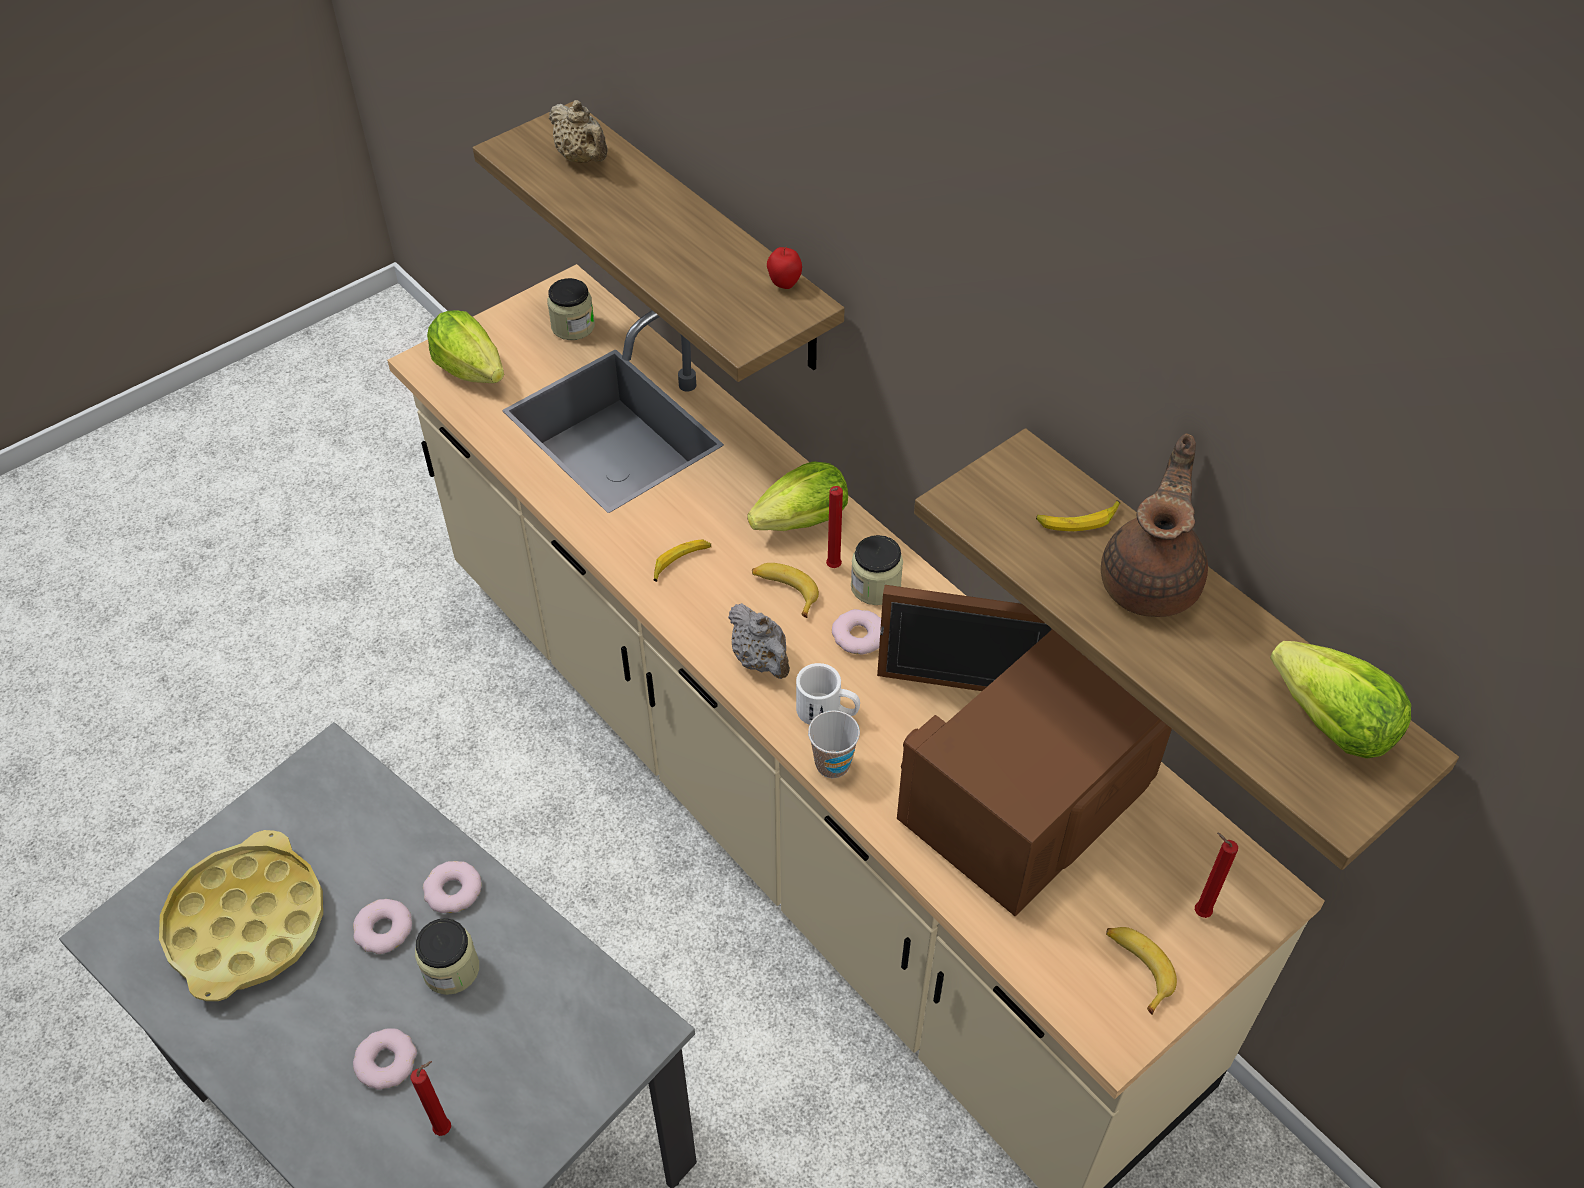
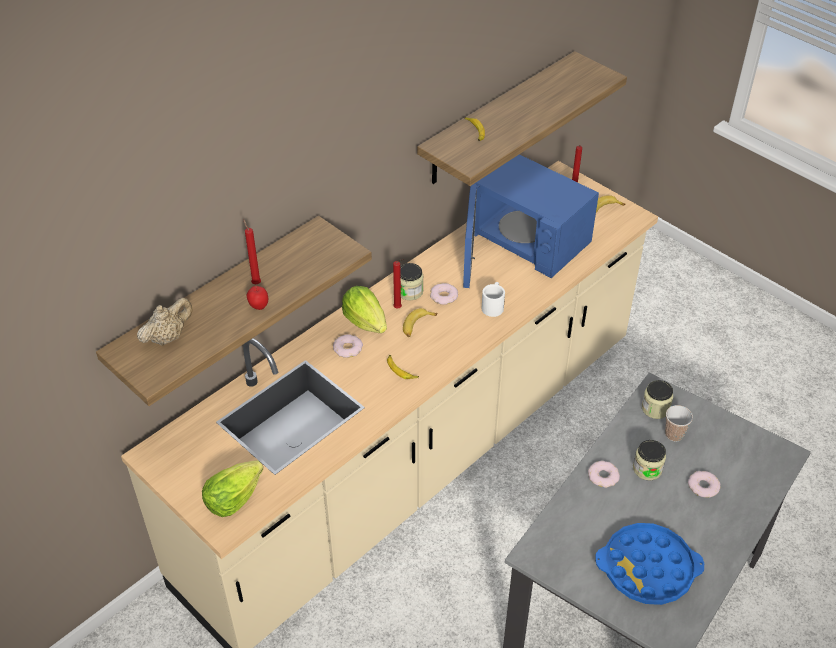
camera: 95 degrees left, 5 degrees down
(246, 923) = (647, 568): yellow tray -> blue tray
(384, 930) = (633, 502): donut -> donut (348, 348)
(446, 1128) = (726, 456): red candle -> red candle (256, 283)
(573, 326) = (191, 447): jar -> jar (655, 408)
(761, 660) = (465, 331): grey teapot -> none
(784, 284) = (299, 238): apple -> apple (259, 307)
(832, 764) = (524, 302): cup -> cup (674, 434)
(1023, 789) = (524, 240): brown microwave -> blue microwave
(1152, 581) = (506, 113): brown teapot -> none
(1331, 725) = (569, 75): lettuce -> none

